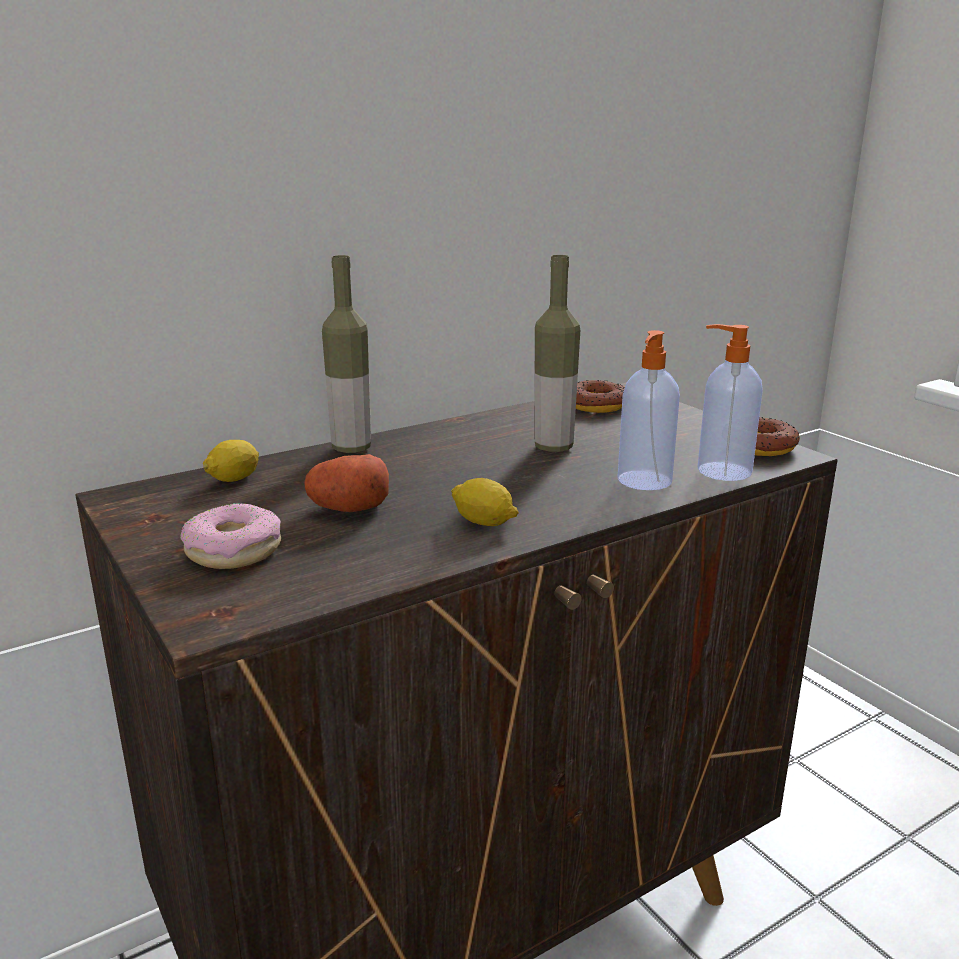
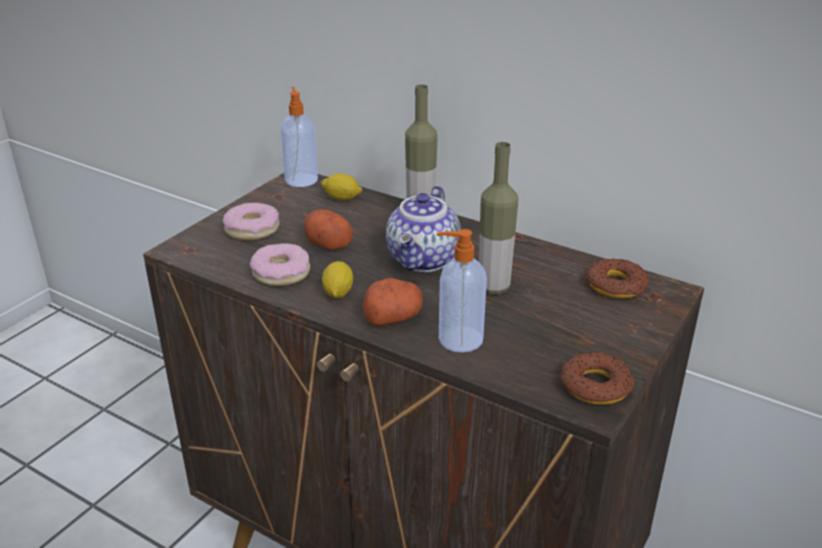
camera: 65 degrees right, 10 degrees up
(393, 549) = (281, 273): none -> donut
(460, 465) = (424, 260): none -> teapot
(572, 503) = (393, 317): none -> potato
(722, 471) = (513, 373): soap dispenser -> soap dispenser (301, 179)

